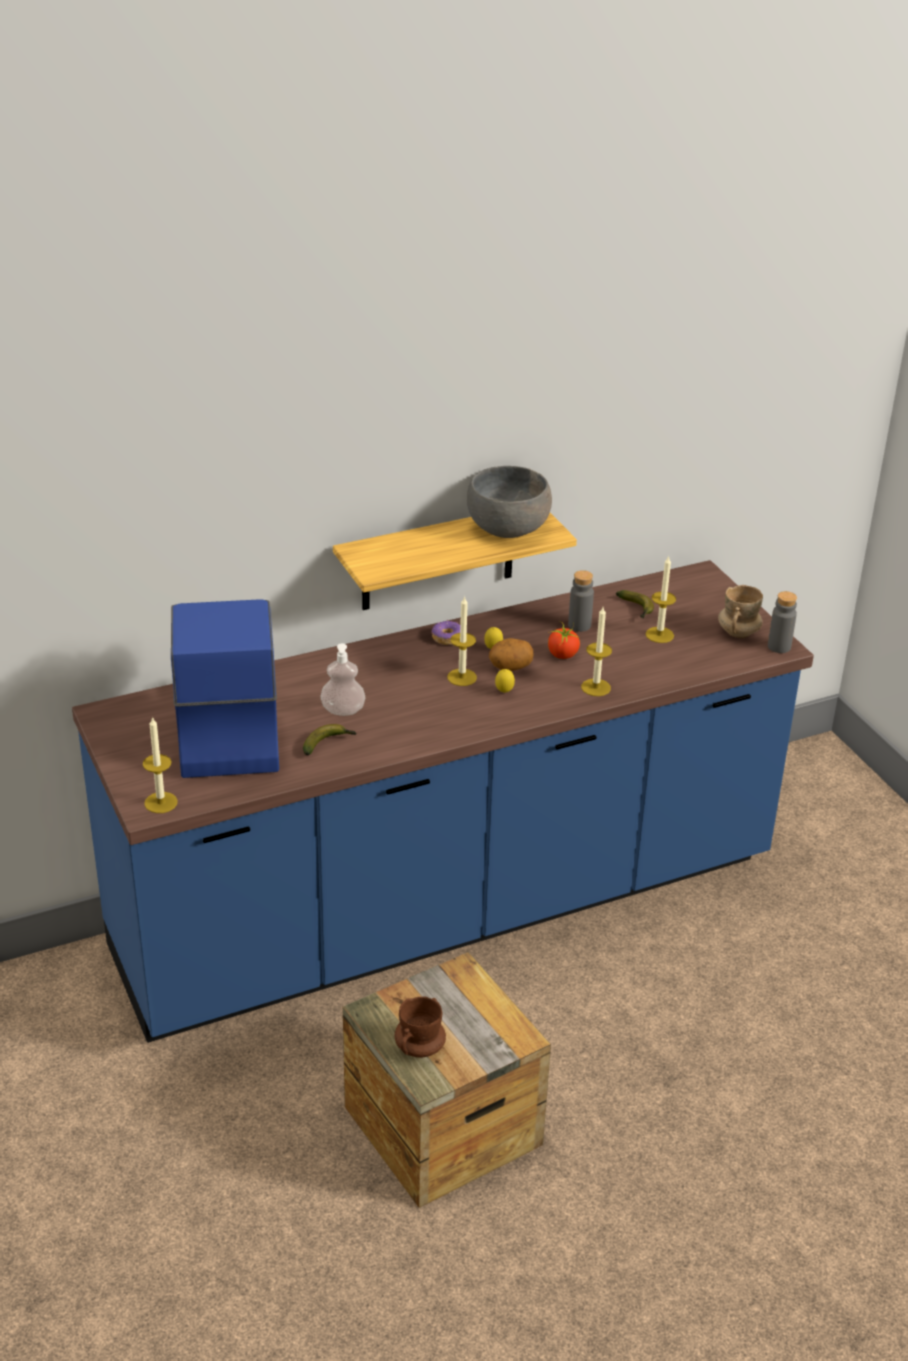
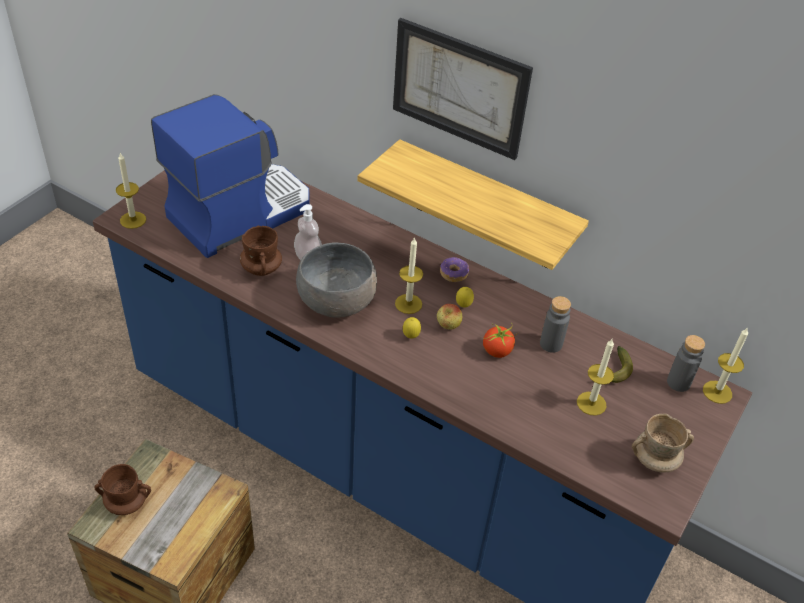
camera: 55 degrees right, 10 degrees up
(328, 743) = (261, 268): banana -> brown mug
(394, 451) = (459, 88): none -> picture
(508, 528) = (524, 217): grey bowl -> grey bowl (336, 301)
(510, 668) = (448, 326): potato -> apple
(596, 687) = (470, 391): candle -> candle (717, 392)
(779, 646) = (663, 502): grey bottle -> grey bottle (678, 382)

